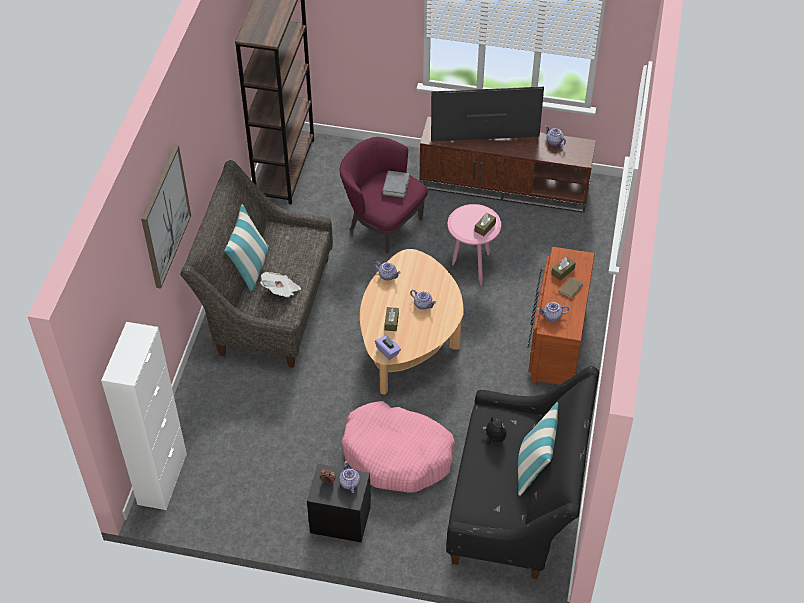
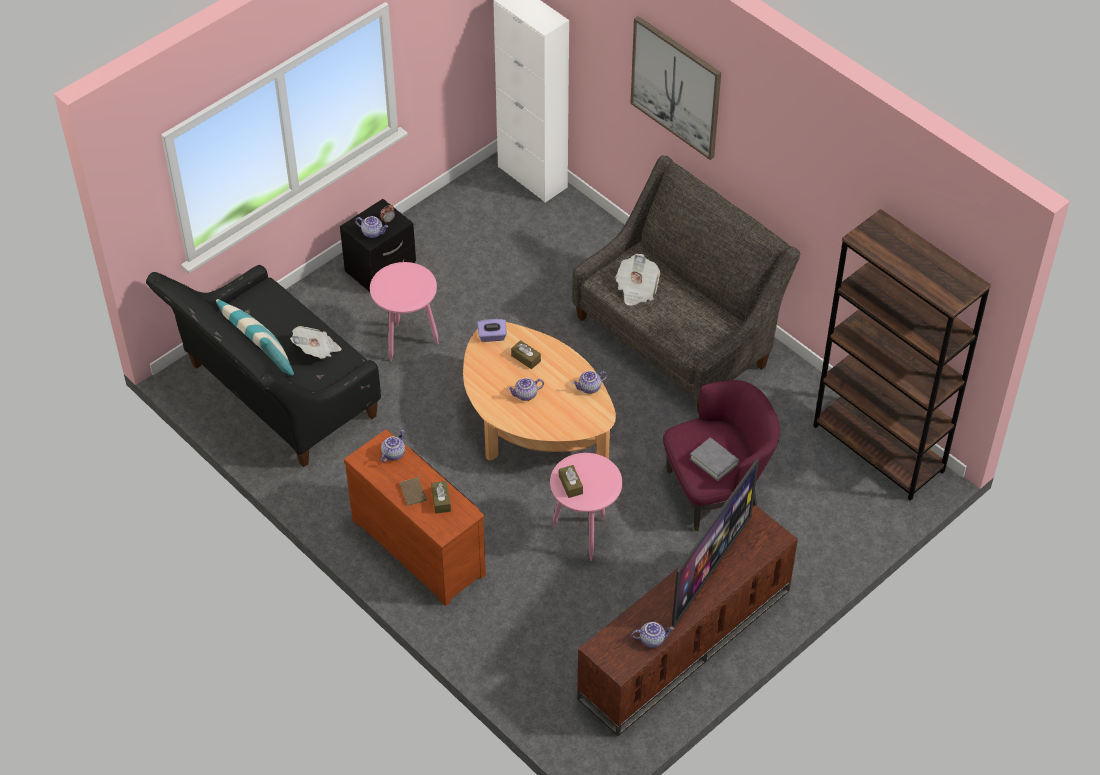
camera: 125 degrees right, 0 degrees up
(251, 268) = (688, 281): pillow -> none
(397, 455) = (407, 341): pink dog bed -> pink side table
(494, 438) = (317, 350): plush toy -> newspaper

